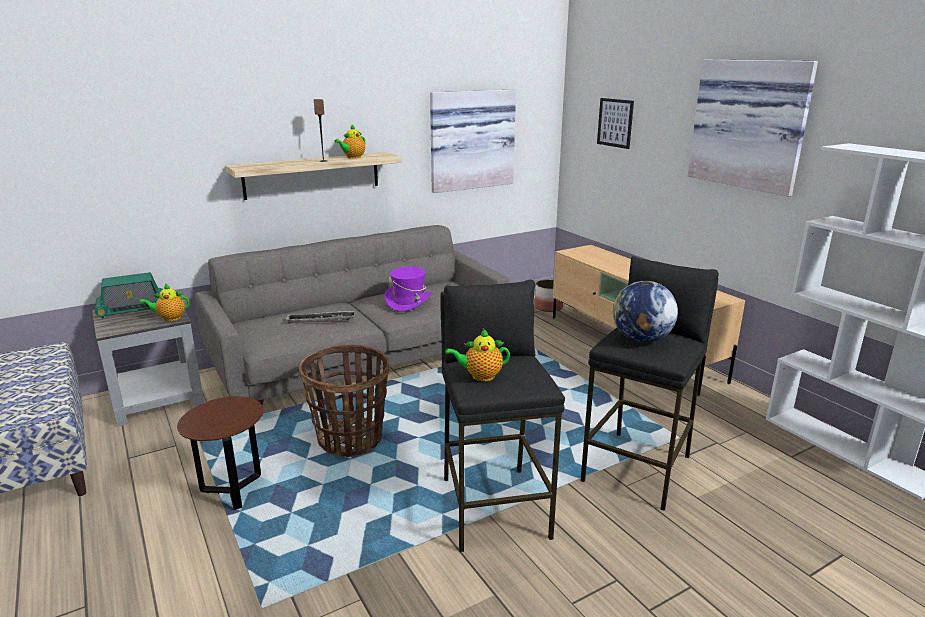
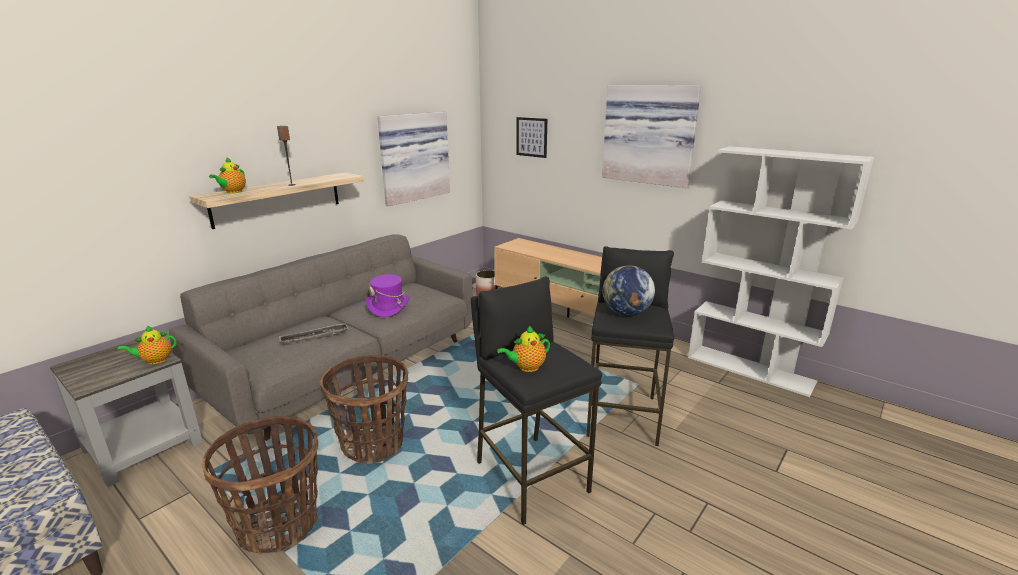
camera: 20 degrees left, 0 degrees up
(132, 309) = (102, 357): radio -> none
(233, 492) = (279, 525): brown side table -> basket
(352, 157) = (317, 179): teapot -> teapot (232, 192)

